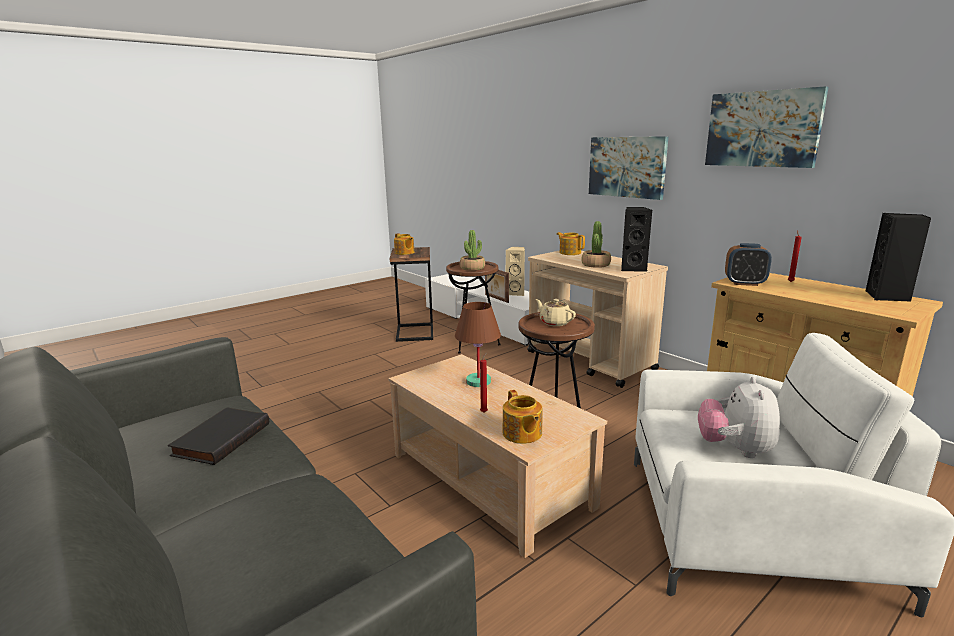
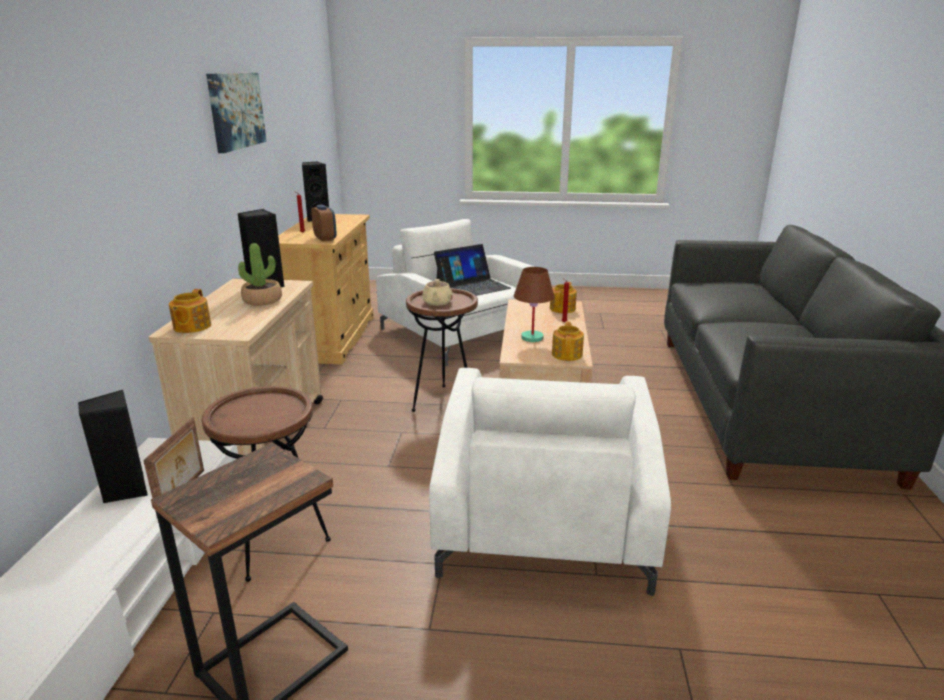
camera: 135 degrees left, 5 degrees up
(221, 439) = (756, 334): black book -> none
(371, 400) = (544, 516): none -> white armchair
(404, 253) = (261, 489): teapot -> teapot (567, 354)
(472, 268) = (261, 411): potted plant -> none
(516, 293) = (125, 490): beige speaker -> black speaker
(627, 167) = (162, 175): picture -> none
(735, 449) = (472, 286): plush toy -> laptop

